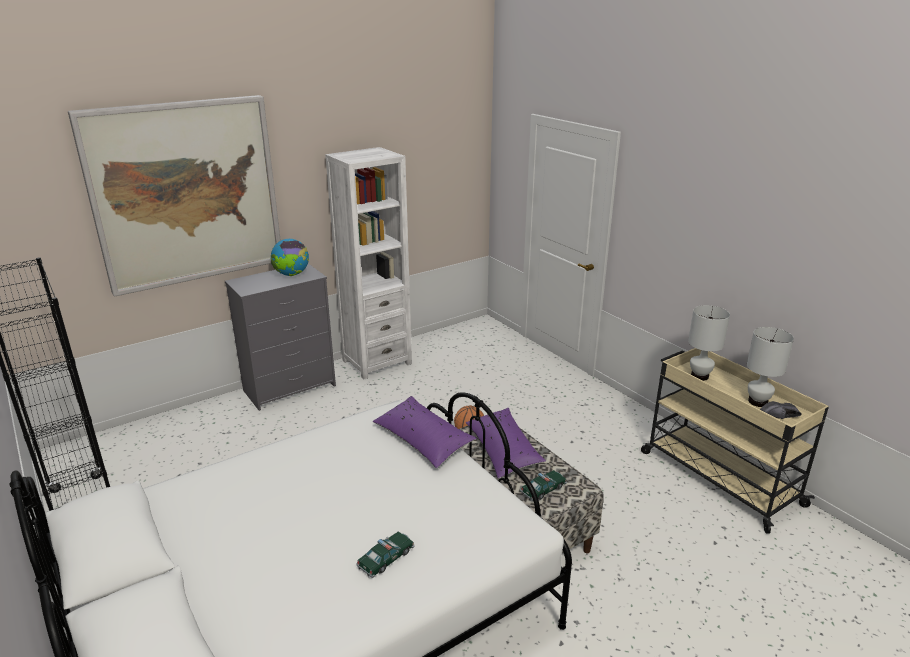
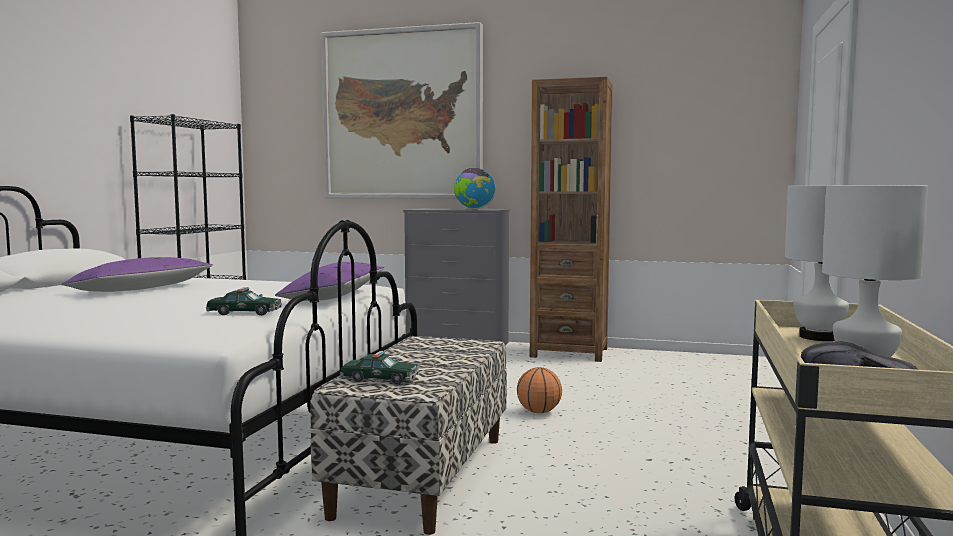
camera: 50 degrees right, 20 degrees down
(377, 362) = (569, 352): white bookcase -> brown bookcase
(386, 559) = (99, 316): toy car -> toy car (245, 313)
(503, 450) = (430, 354): purple pillow -> purple pillow (141, 289)

